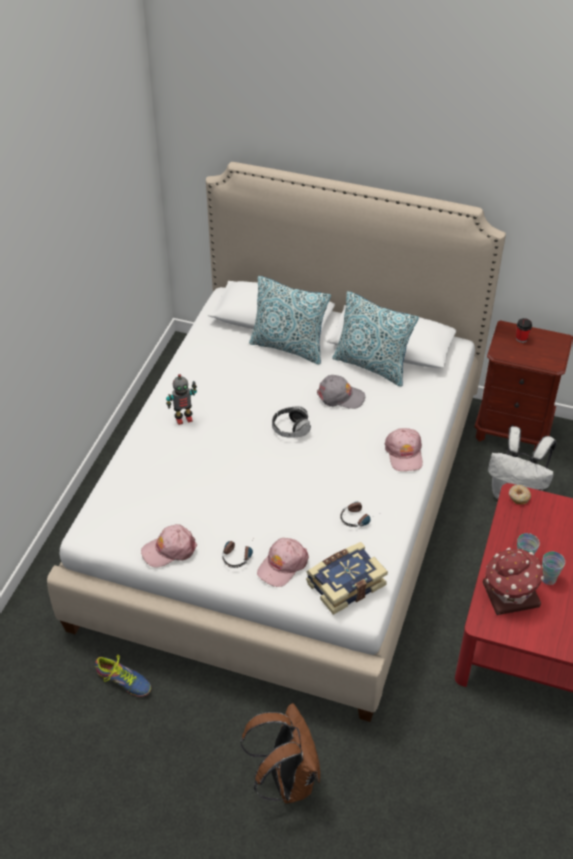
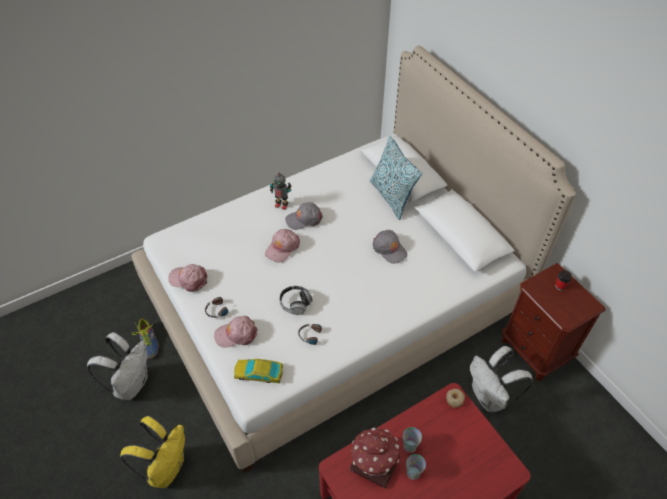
camera: 40 degrees right, 5 degrees up
(154, 734) = (131, 383): none -> white backpack
(224, 418) = (304, 219): none -> grey cap
(286, 779) = (166, 467): brown backpack -> yellow backpack
(291, 429) = (335, 250): headphones -> headphones (295, 304)
(345, 583) = (258, 373): book -> toy car
(372, 366) = (432, 241): pillow -> none
(404, 453) = (389, 314): pink cap -> pink cap (282, 248)

